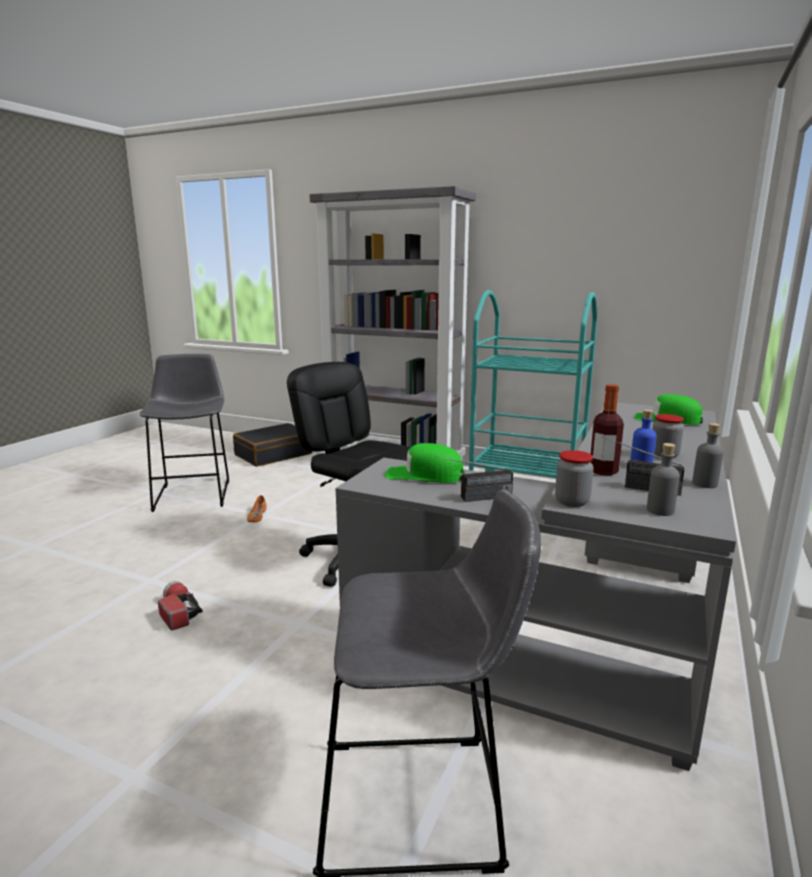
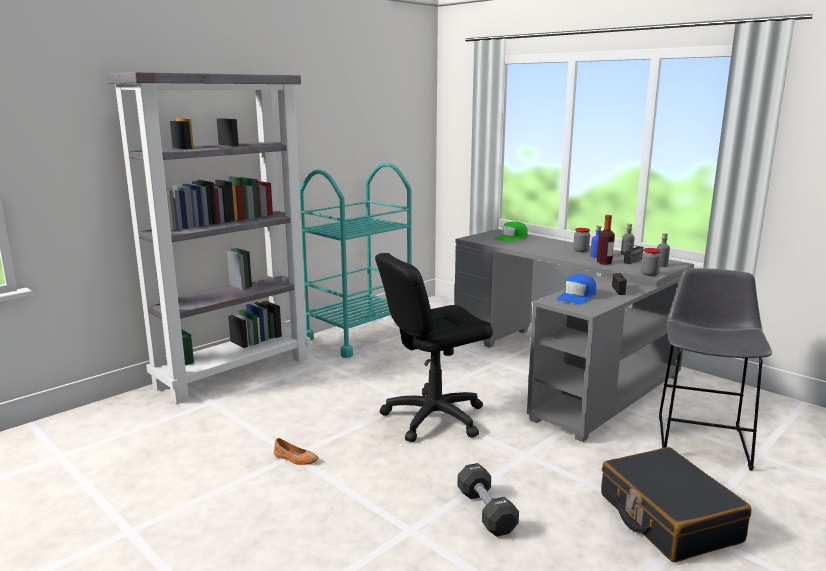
camera: 70 degrees left, 0 degrees up
(178, 613) = (486, 511): flashlight -> black dumbbell
(194, 493) = (170, 499): grey stool -> none
(273, 454) = (91, 433): black suitcase -> black suitcase (667, 518)
(425, 475) = (577, 296): green cap -> blue cap

